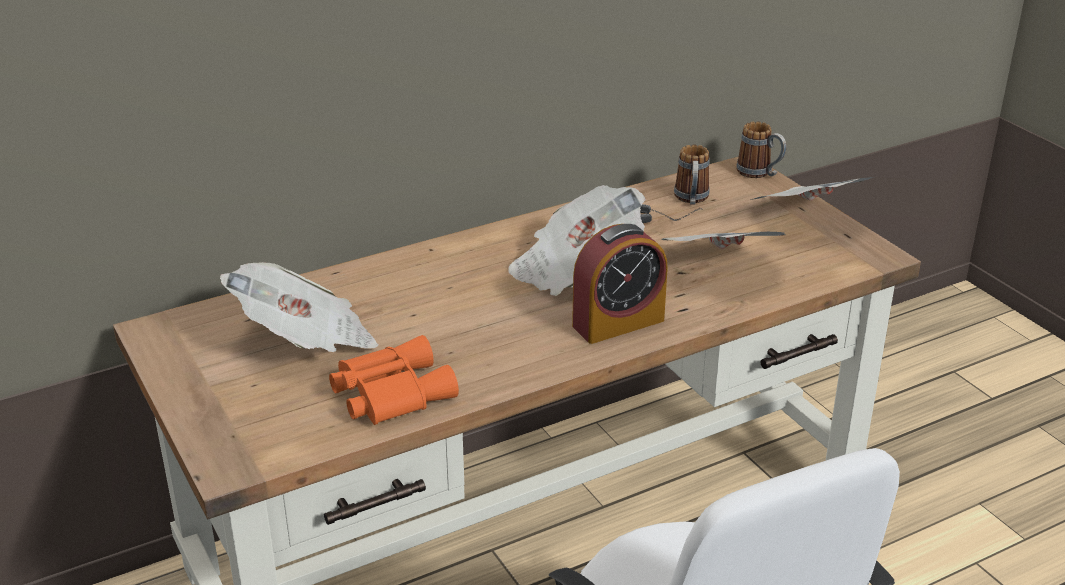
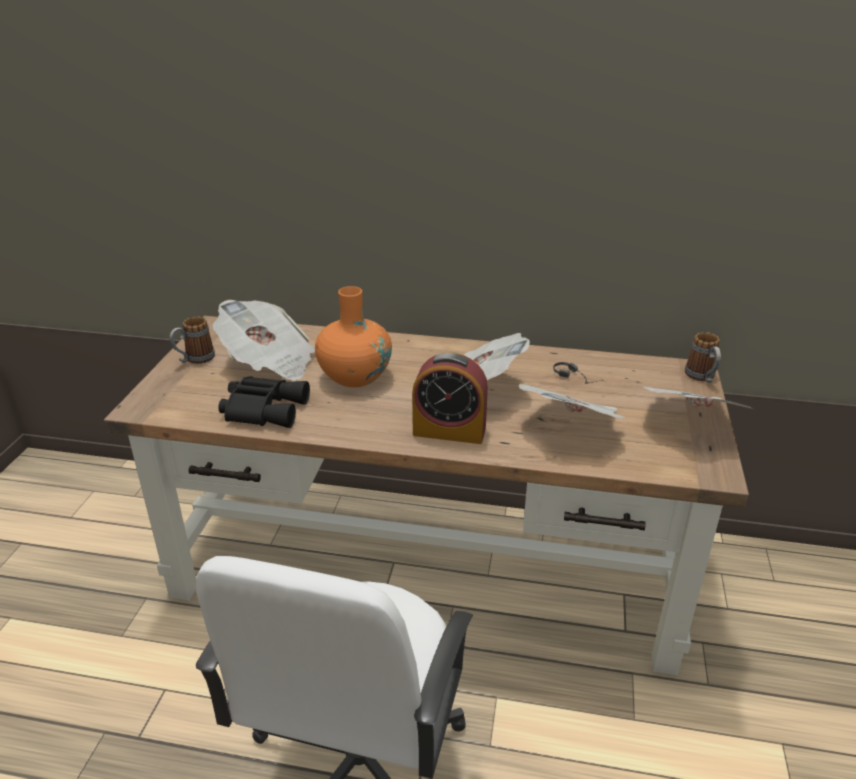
camera: 40 degrees right, 0 degrees up
(389, 392) = (264, 408): orange binoculars -> black binoculars
(435, 313) = (355, 376): none -> orange vase
(691, 199) = (621, 375): mug -> mug (194, 359)

